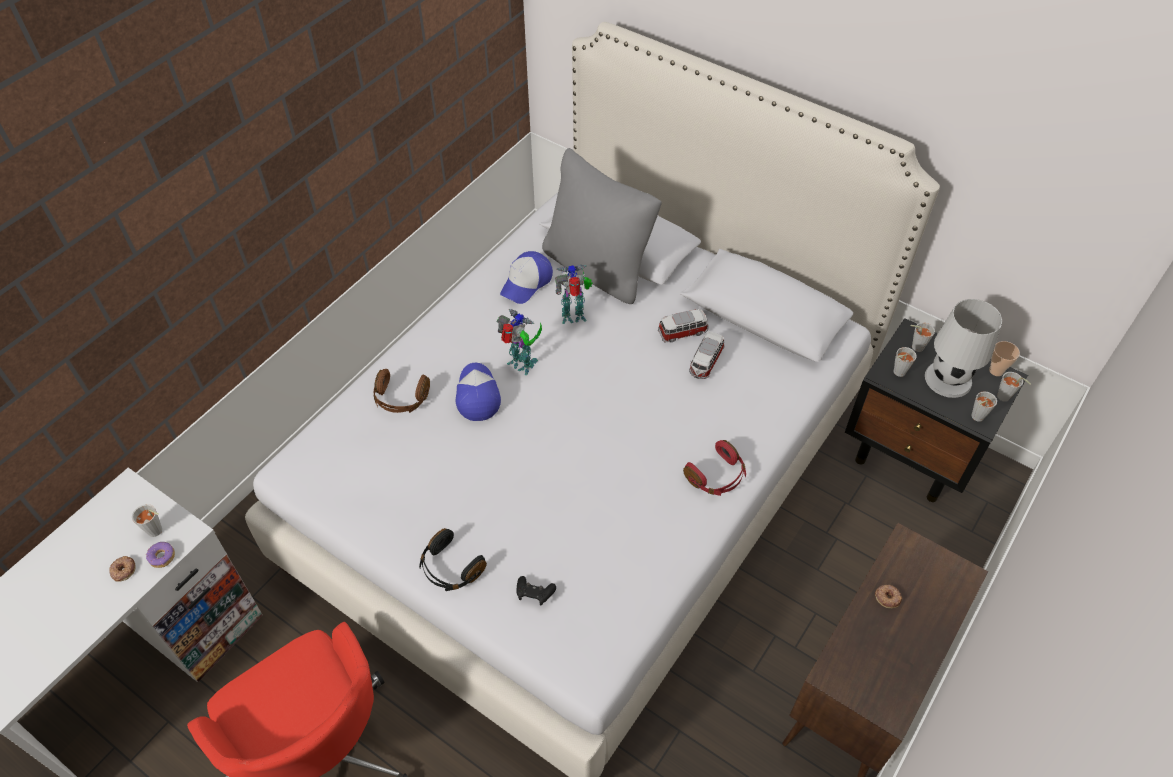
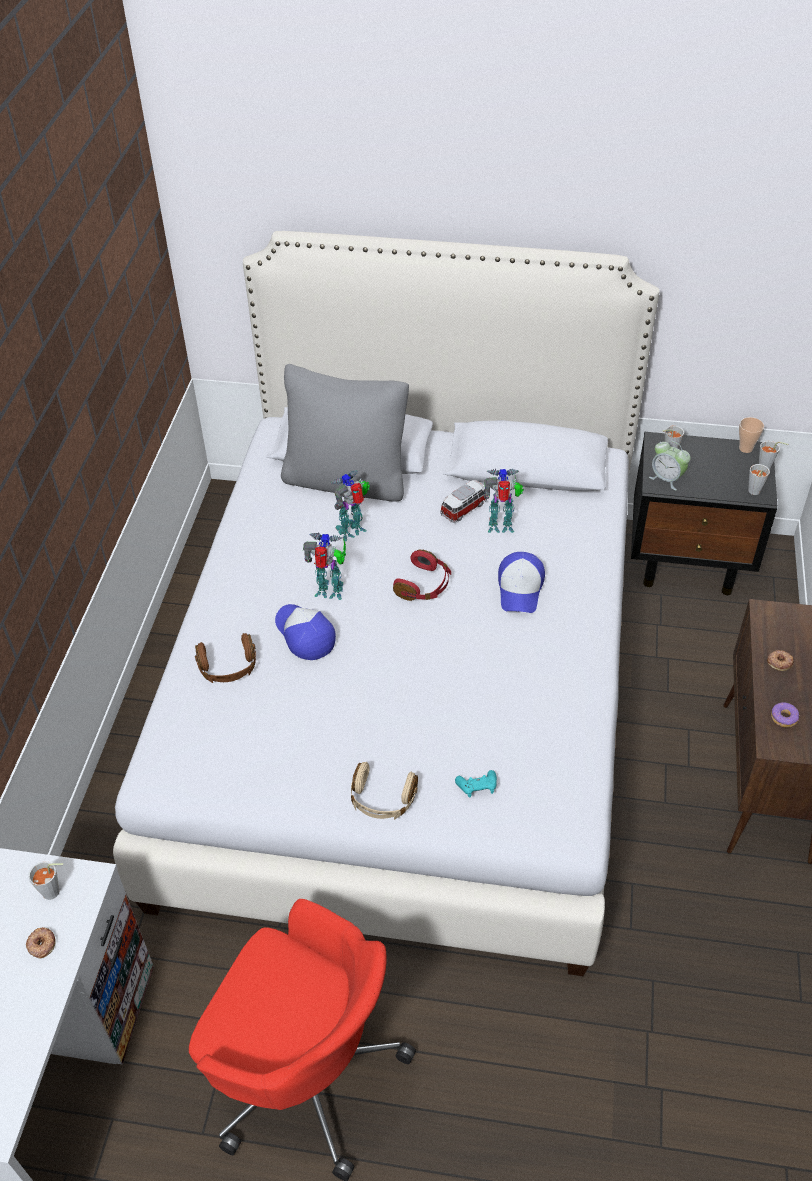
camera: 25 degrees left, 5 degrees down
(162, 557) = (77, 913): donut -> donut (784, 718)
(450, 568) = (382, 800): black headphones -> beige headphones
(526, 282) = (285, 516): cap -> cap (520, 588)
(534, 594) = (477, 788): black game controller -> turquoise game controller
(705, 362) = (502, 527): toy car -> toy robot
(716, 476) = (575, 620): red headphones -> red headphones (424, 585)
(897, 373) = (667, 479): grey cup -> alarm clock
(948, 379) = (712, 469): white table lamp -> none

